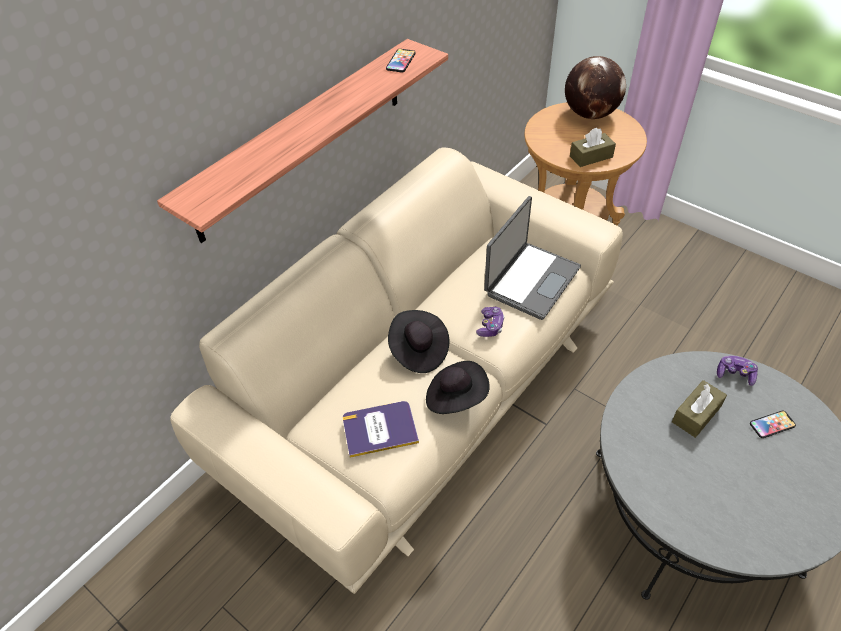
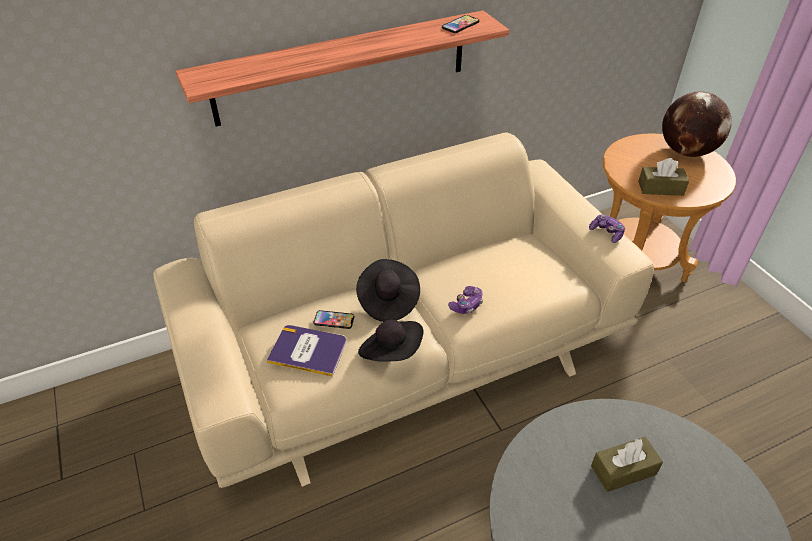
camera: 25 degrees right, 5 degrees down
(531, 280) = (532, 280): laptop -> none
(735, 374) = (694, 450): game controller -> game controller (606, 233)
(772, 425) = (705, 519): phone -> phone (334, 320)

